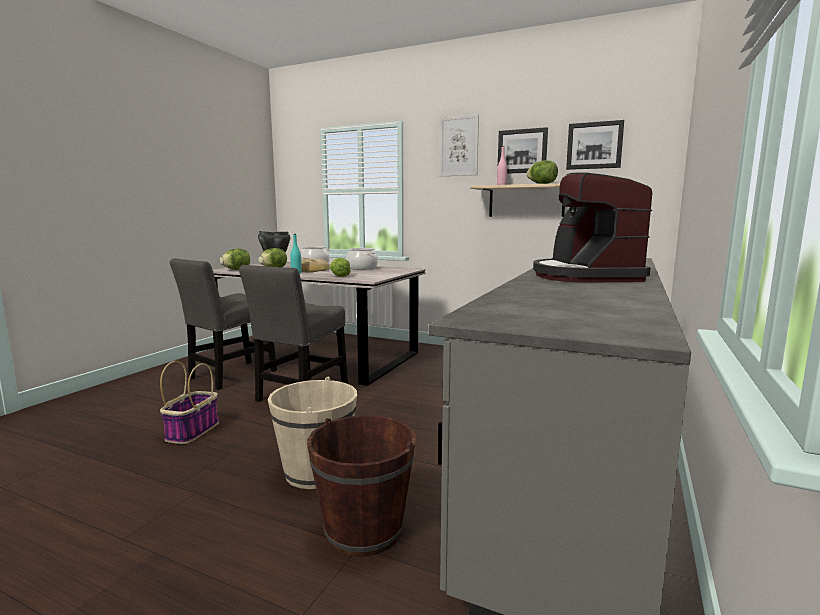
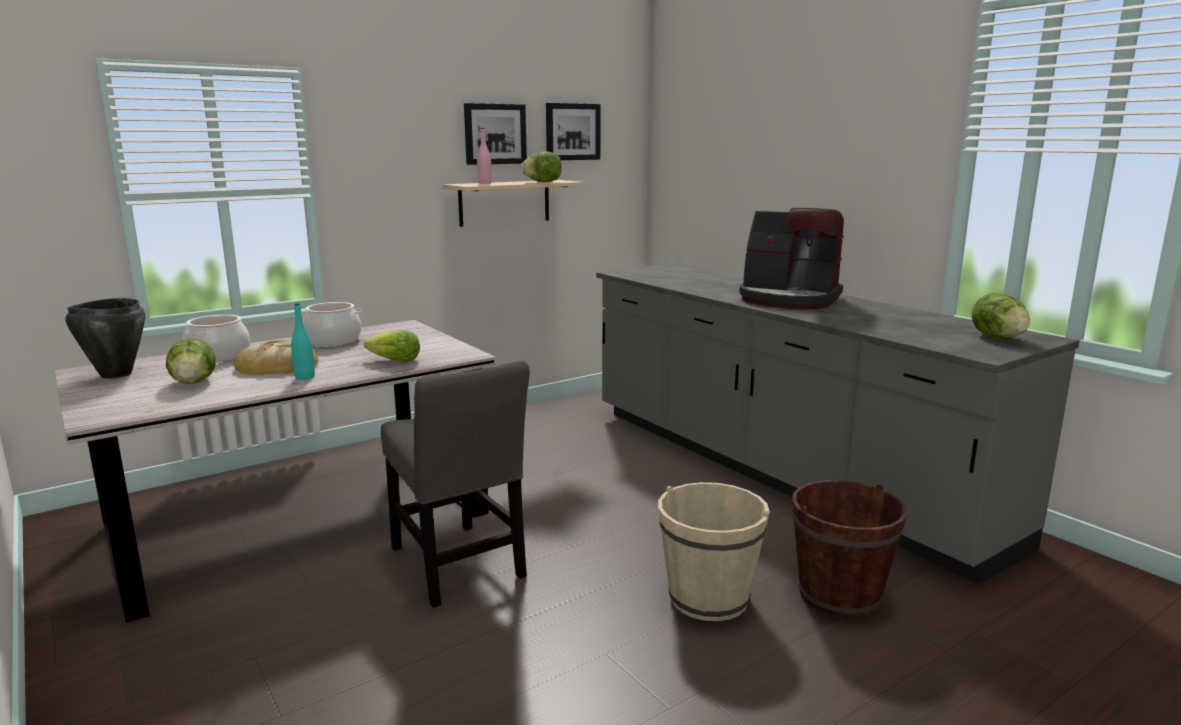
camera: 60 degrees left, 5 degrees up
(193, 431) = (493, 680): basket -> none
(229, 376) = (266, 617): grey chair -> none
(236, 269) = (134, 406): lettuce -> lettuce (998, 338)
(459, 146) = (406, 120): picture -> none

